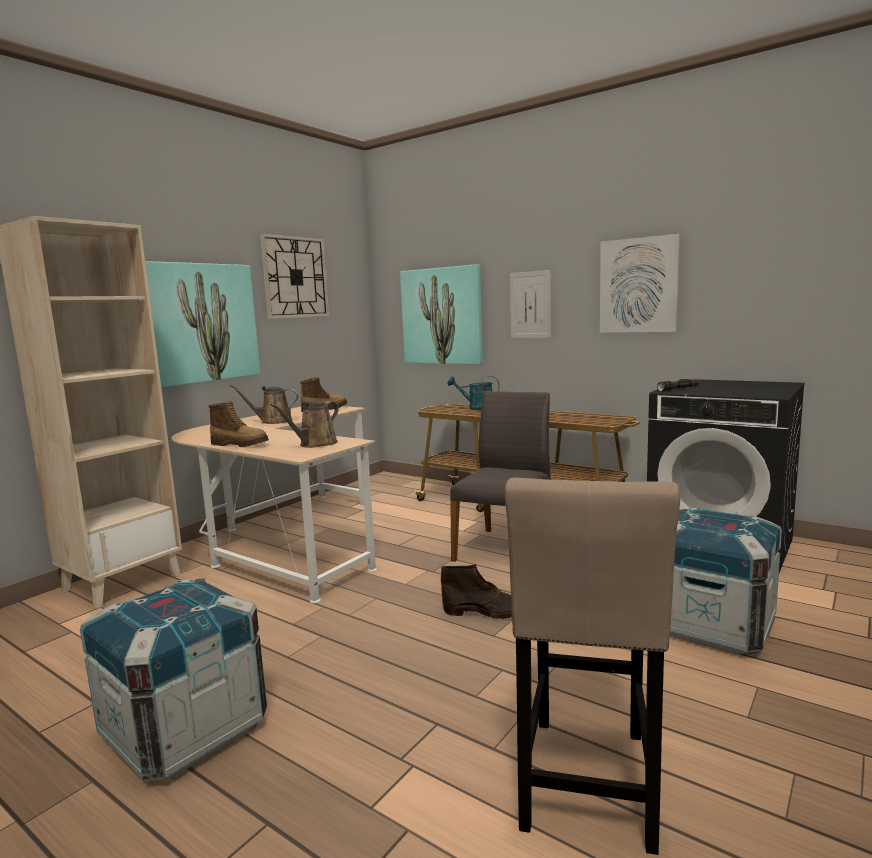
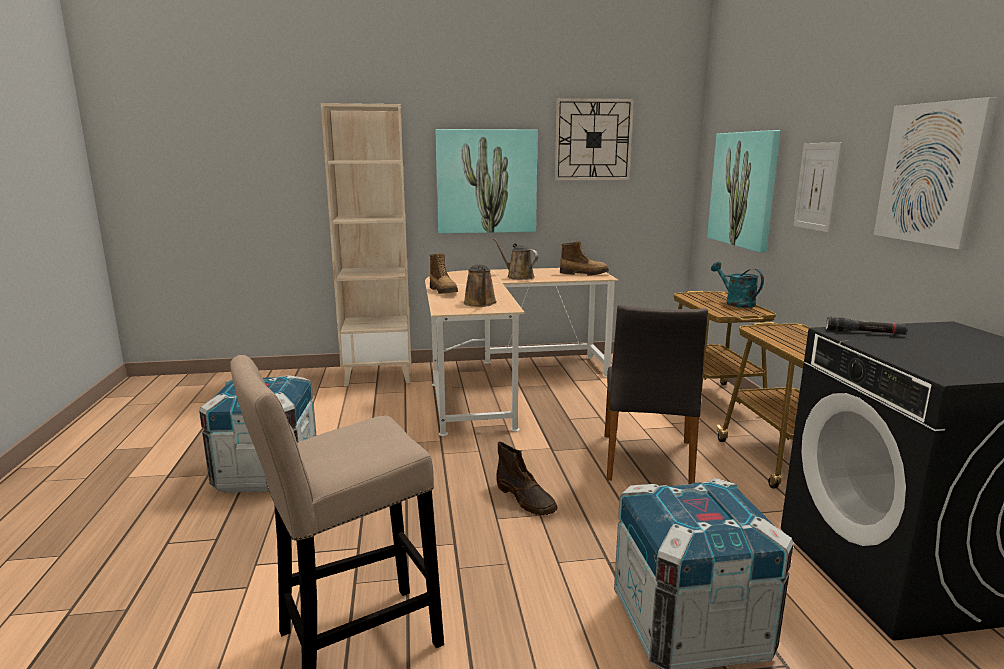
camera: 45 degrees right, 5 degrees up
(315, 444) = (480, 303): brown watering can -> brown watering can turned 90 degrees counterclockwise
(506, 548) = (647, 460): grey chair -> grey chair turned 120 degrees clockwise

